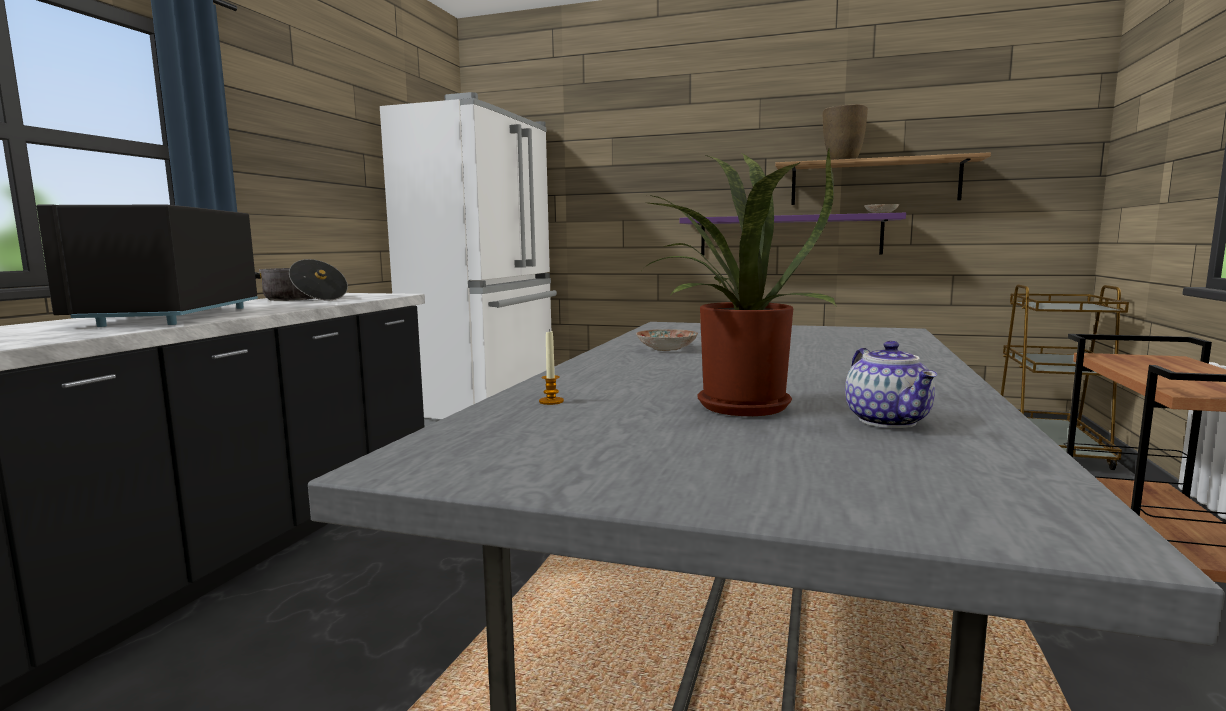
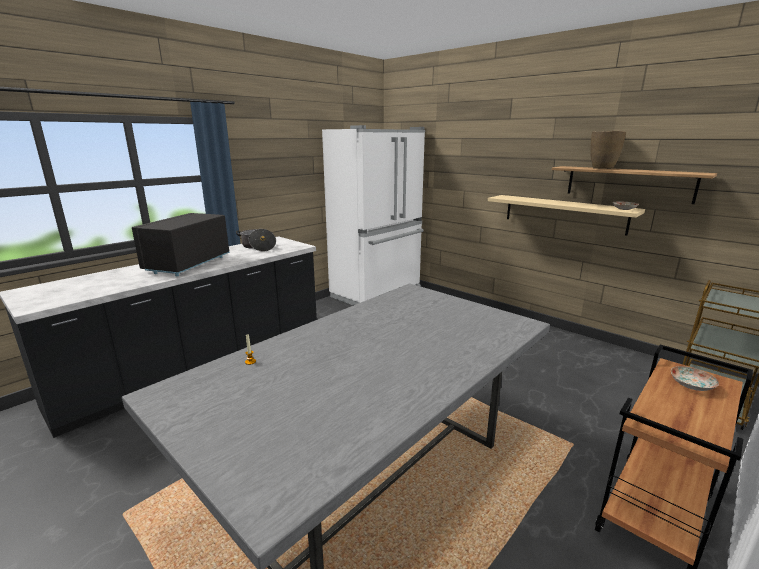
camera: 25 degrees right, 10 degrees up
(667, 349) = (367, 320): plate -> plate (692, 385)
(733, 407) = (306, 386): potted plant -> none
(789, 235) = (563, 213): purple shelf -> beige shelf
(889, 421) = (345, 418): teapot -> none

